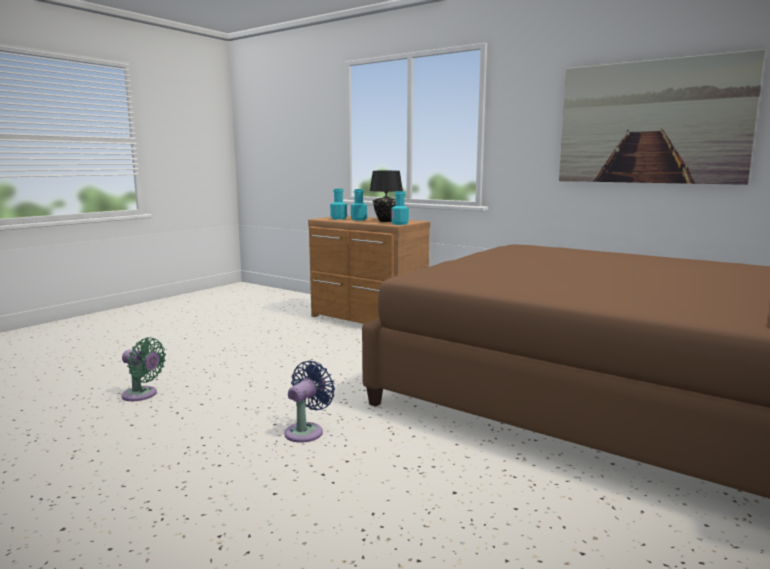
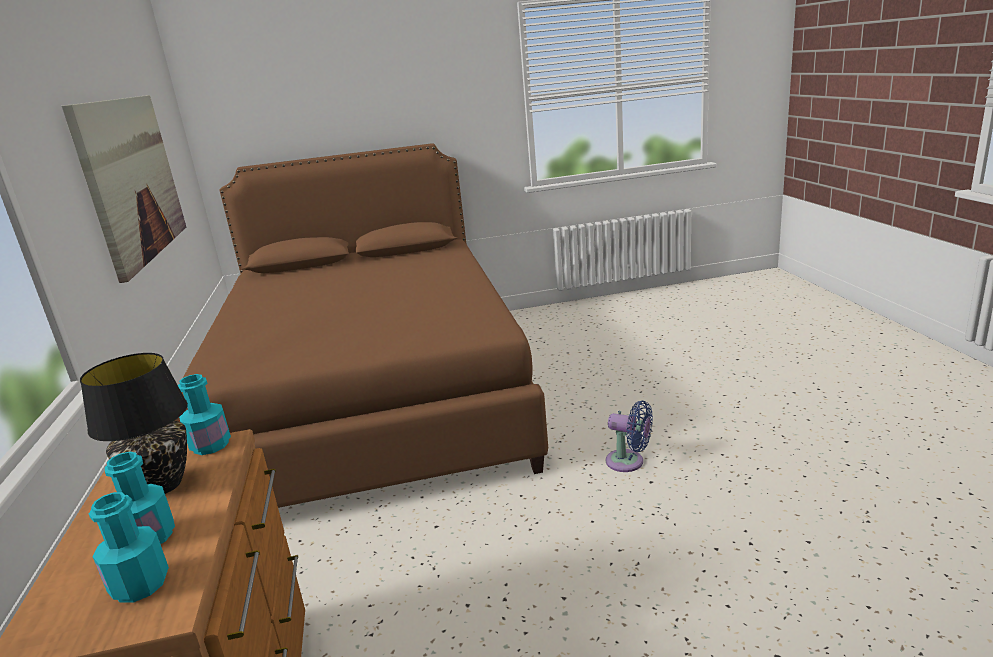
camera: 135 degrees left, 10 degrees up
(142, 395) = (799, 609): green fan -> none
(306, 431) = (628, 462): blue fan -> blue fan turned 135 degrees counterclockwise

